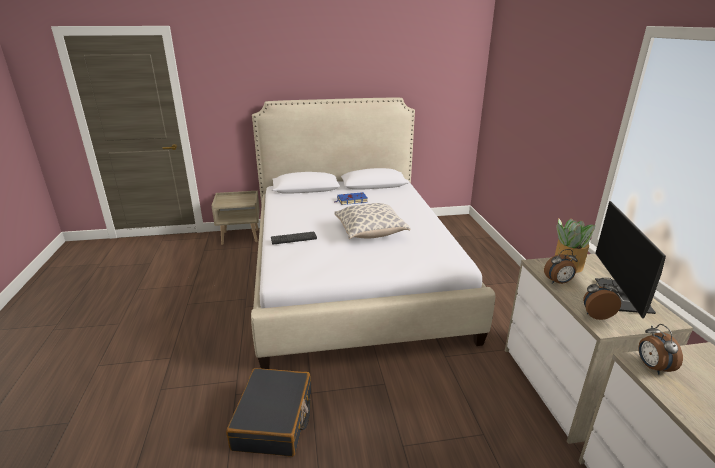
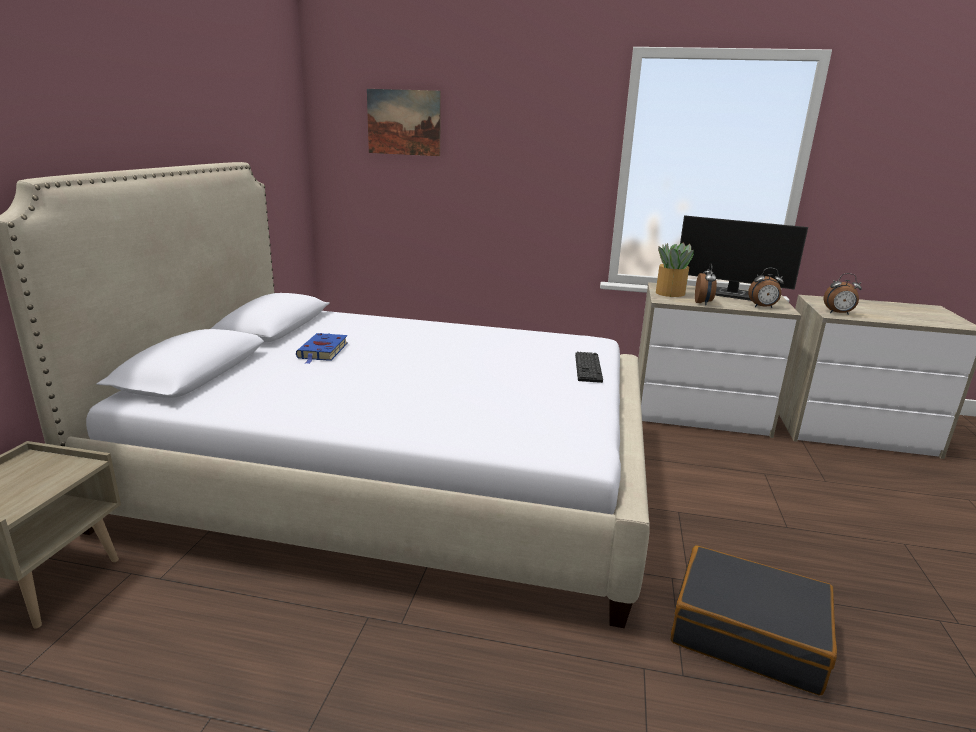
camera: 70 degrees left, 5 degrees down
(293, 238) = (438, 416): keyboard -> keyboard (588, 367)
(370, 232) = (466, 363): pillow -> none
(517, 79) = (404, 122): none -> picture
(596, 314) = (763, 307): alarm clock -> alarm clock turned 105 degrees counterclockwise

